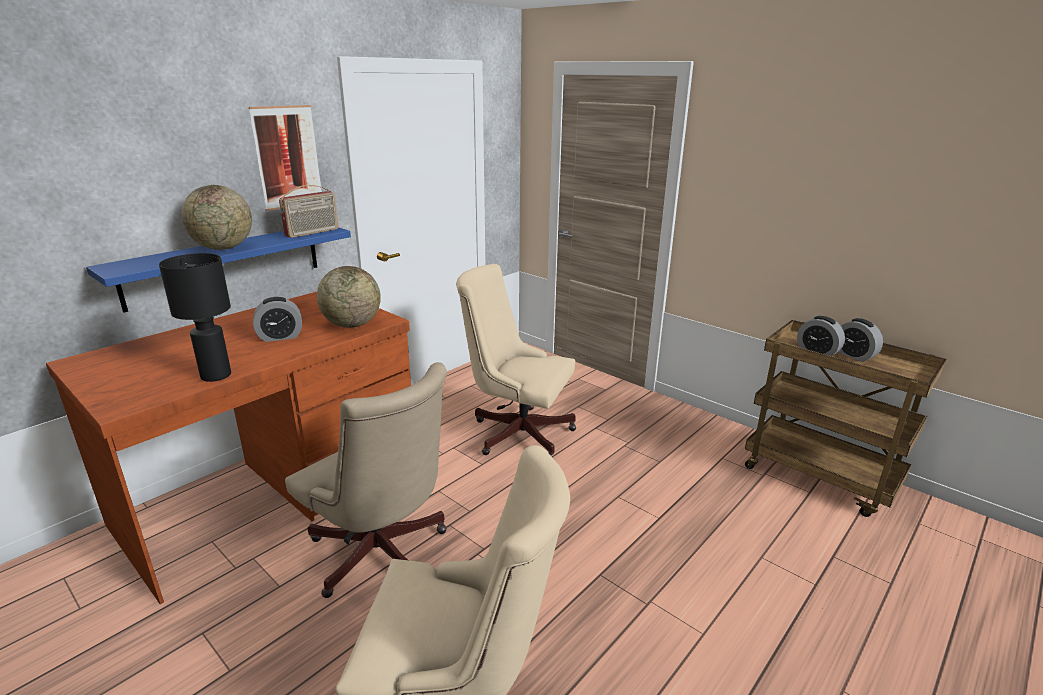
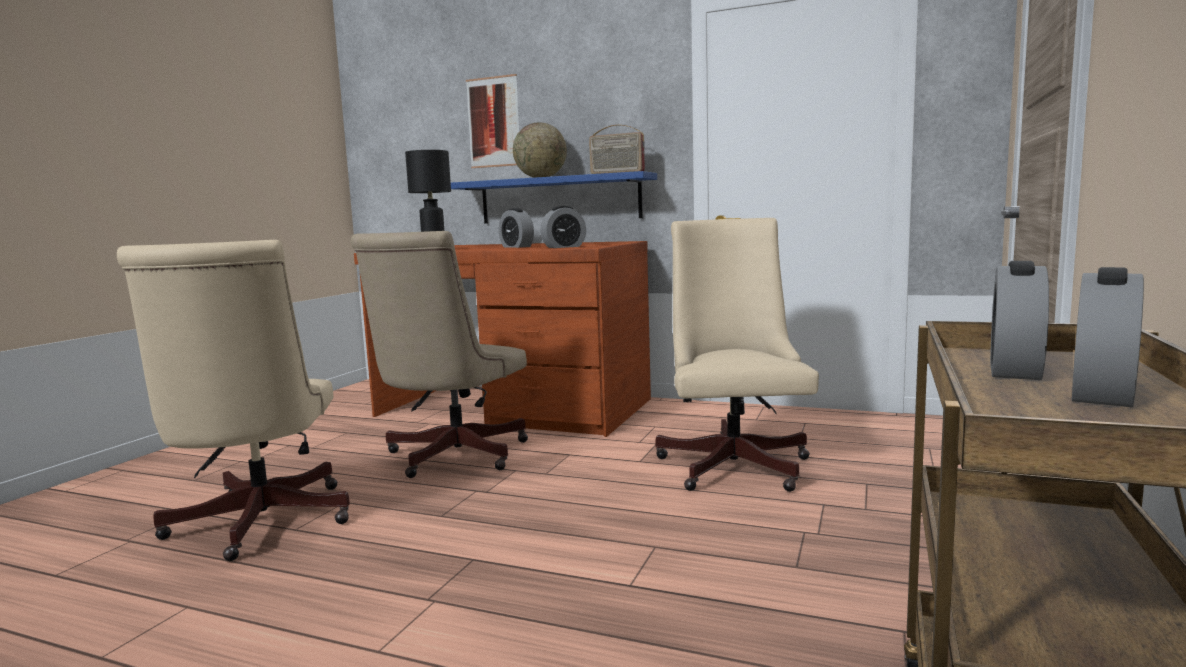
camera: 70 degrees right, 15 degrees down
(287, 157) = (625, 104): picture -> picture (494, 122)
(352, 325) = (564, 247): globe -> alarm clock

